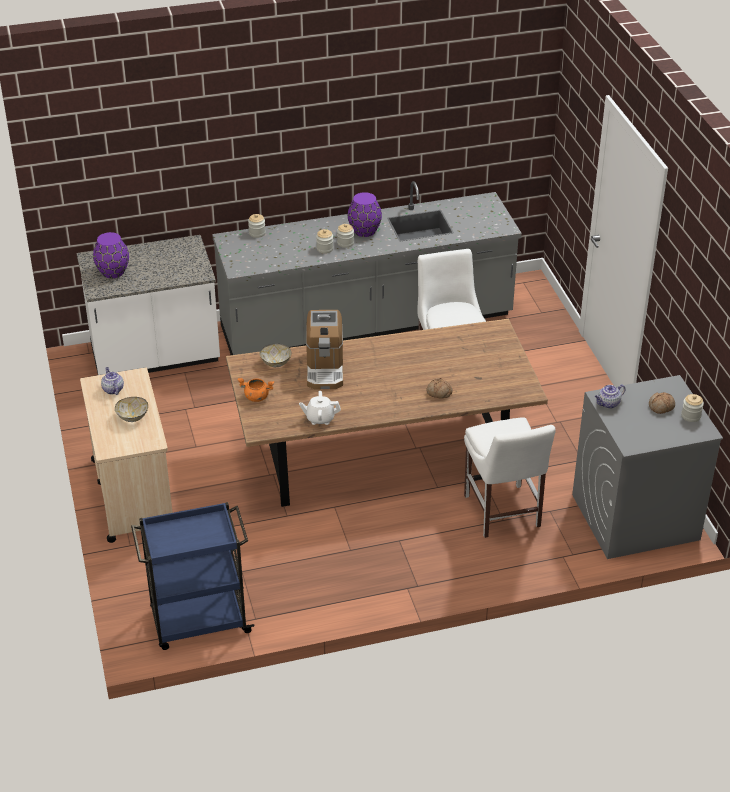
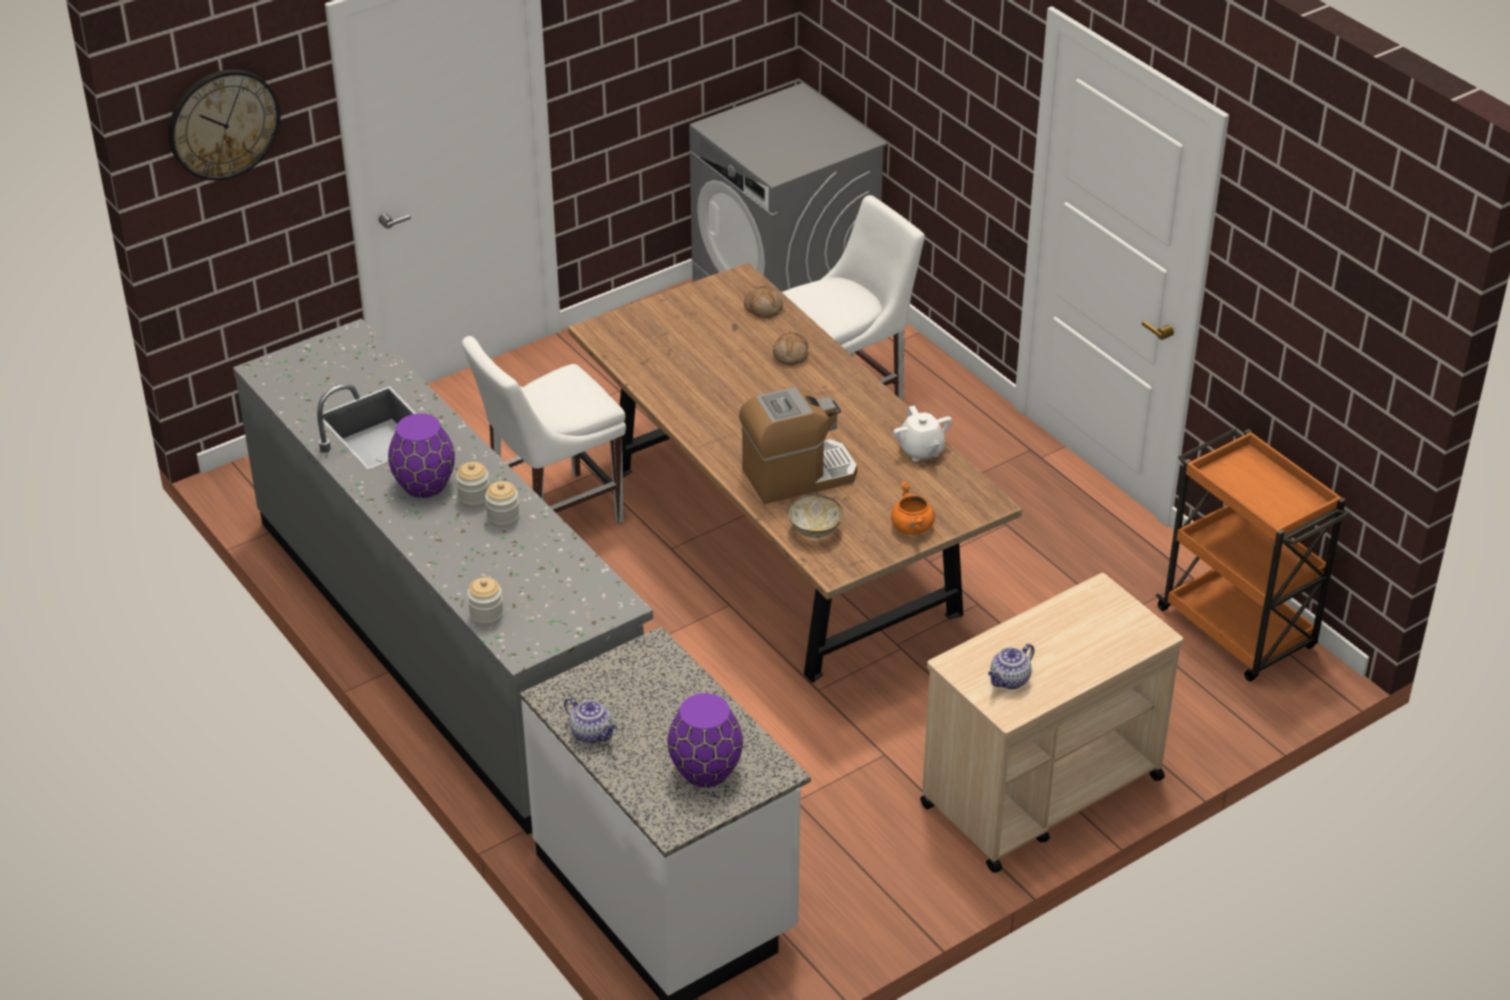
camera: 110 degrees left, 0 degrees up
(133, 417) = (1060, 632): bowl -> none
(198, 621) = (1238, 630): blue cart -> orange cart
(574, 108) = (223, 124): none -> wall clock
(608, 404) = (788, 166): teapot -> teapot (592, 733)
(661, 407) = (769, 128): bread -> bread (763, 308)
(691, 416) = (774, 107): jar -> none

